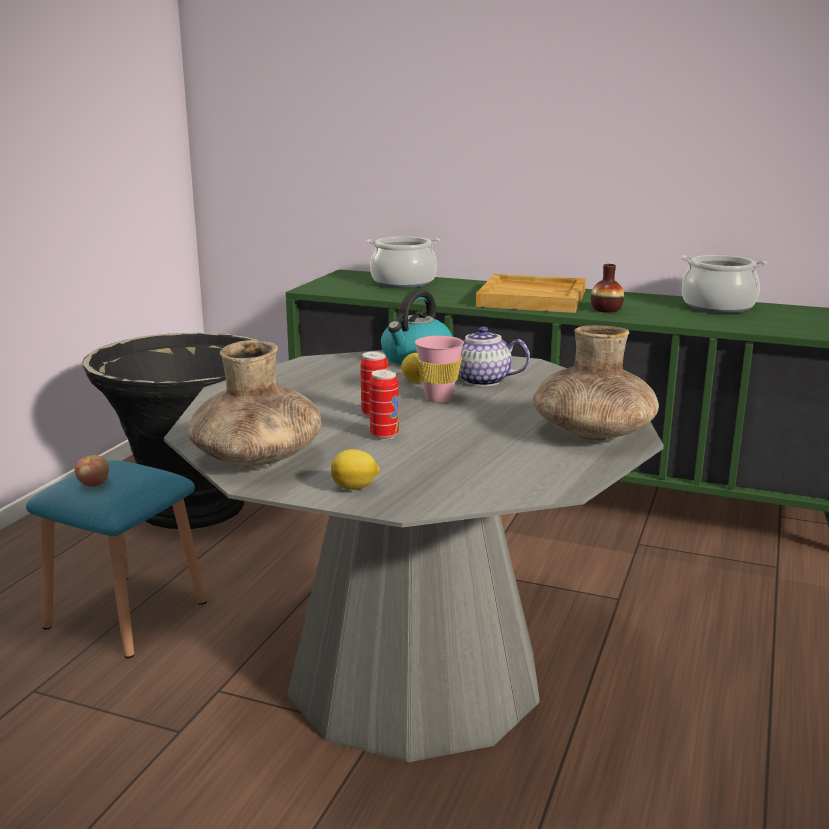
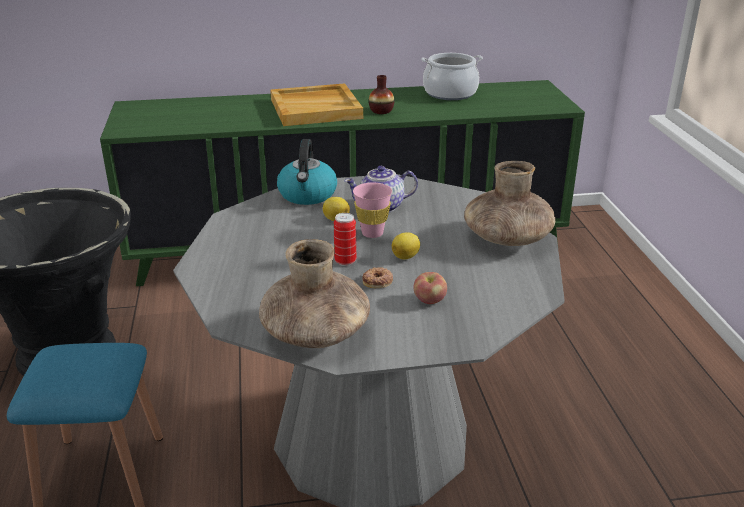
camera: 30 degrees left, 10 degrees up
(93, 484) = (71, 379): apple -> apple (429, 301)
(355, 487) = (417, 337): lemon -> lemon (406, 257)
(384, 435) = (378, 281): can -> donut
(403, 282) = (192, 108): cooking pot -> none

